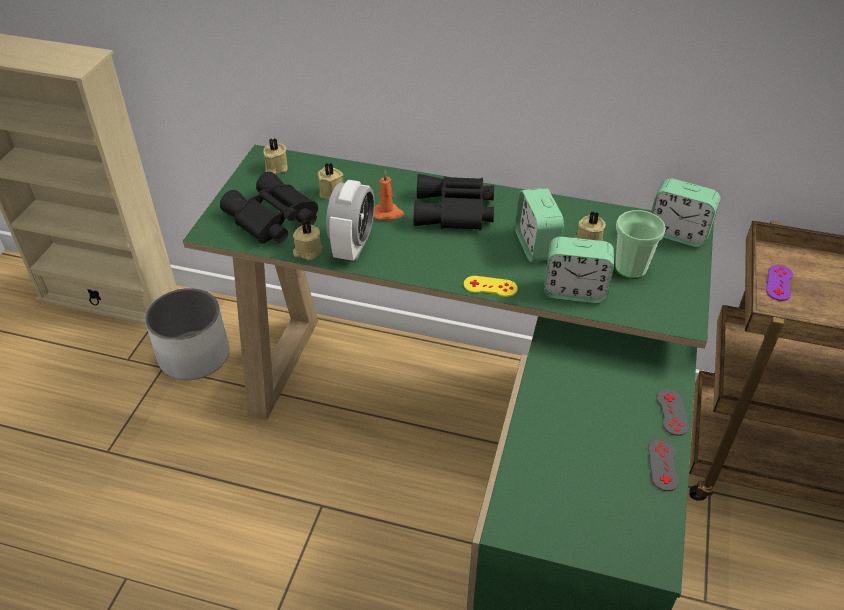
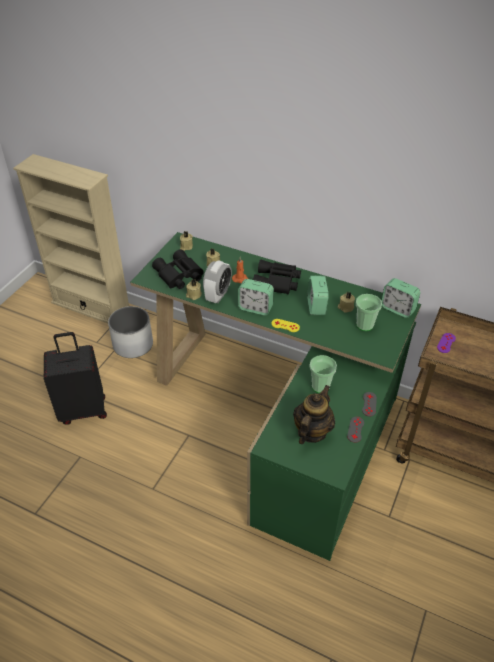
camera: 10 degrees right, 0 degrees up
(120, 486) = (83, 409): none -> black suitcase
(574, 291) = (330, 333): alarm clock -> alarm clock (255, 308)
(575, 391) = (320, 386): none -> cup
(584, 482) = (311, 432): none -> teapot

